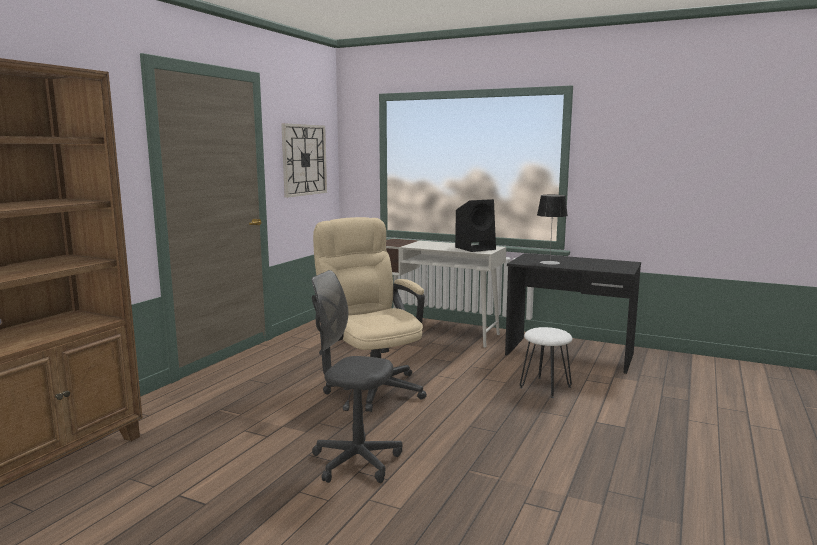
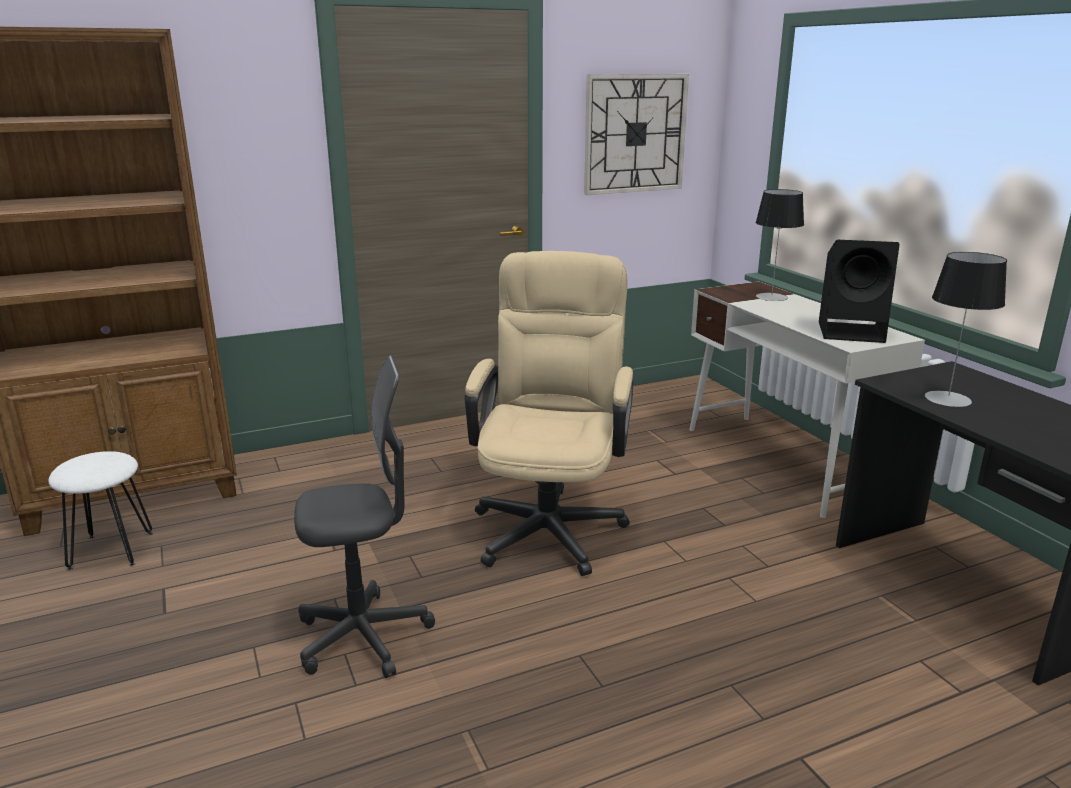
camera: 40 degrees right, 10 degrees up
(356, 461) = (363, 637): grey office chair -> grey office chair turned 105 degrees clockwise
(413, 242) = (771, 297): none -> table lamp
(545, 387) = (812, 641): white stool -> white stool (110, 550)

